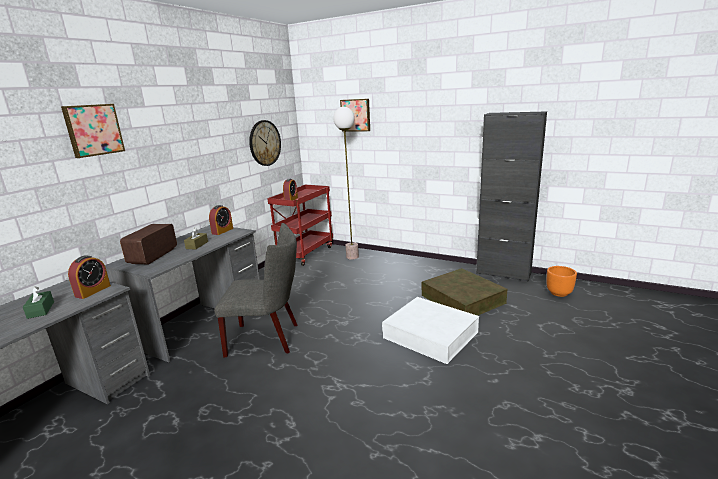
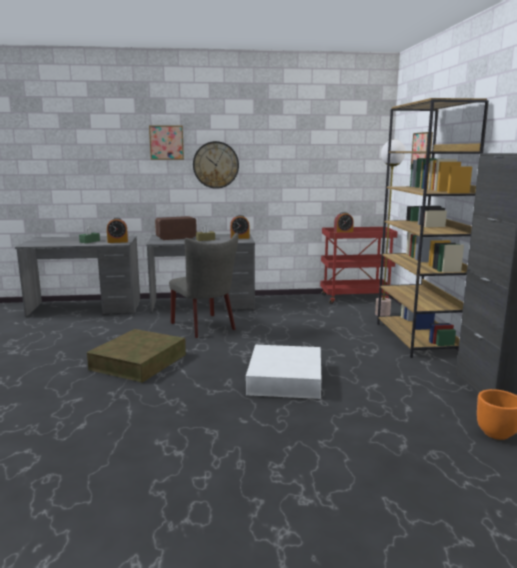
camera: 55 degrees right, 5 degrees down
(264, 143) = (334, 173): wall clock -> wall clock (215, 165)
(409, 263) = (416, 338): none -> brown bookcase
(462, 299) = (378, 379): brown storage box -> brown storage box (138, 362)

